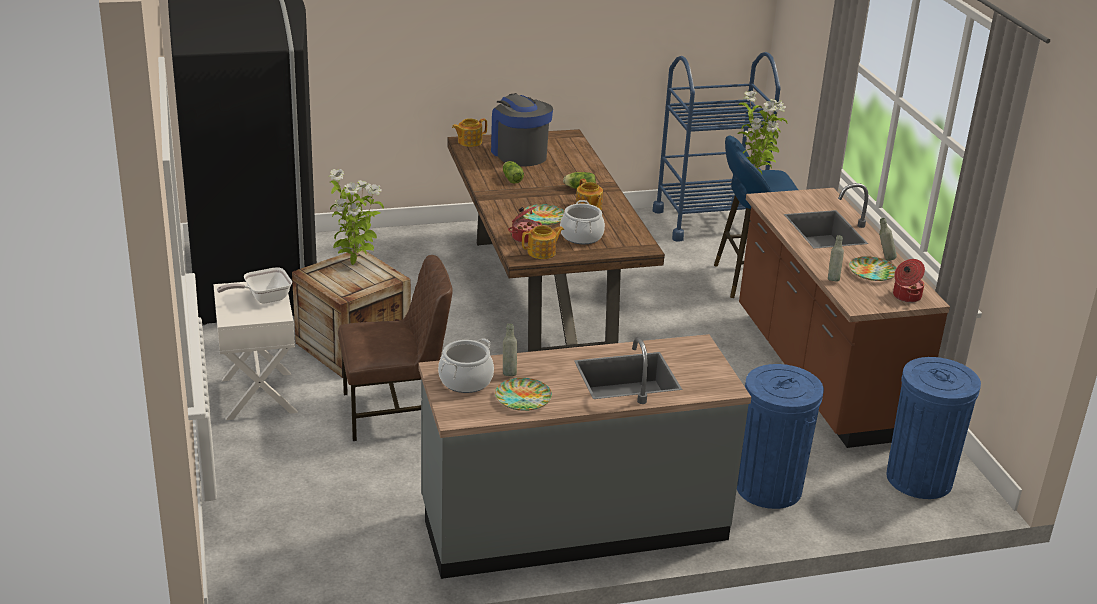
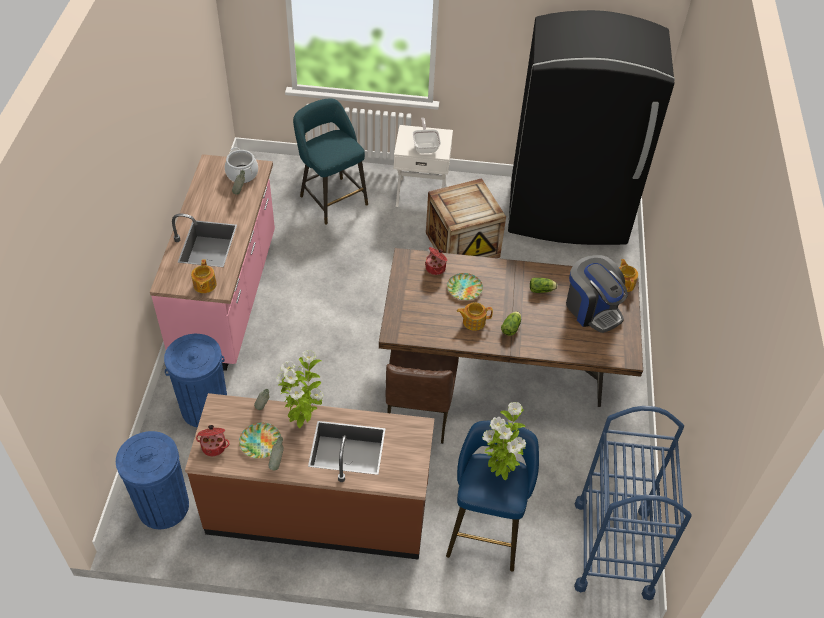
camera: 110 degrees right, 20 degrees up
(305, 475) = (331, 198): none -> turquoise stool
(355, 263) = (482, 209): potted plant -> potted plant (303, 419)
(395, 412) = (376, 248): brown chair -> brown chair (418, 413)
(519, 153) = (592, 309): coffee machine -> coffee machine turned 60 degrees clockwise
(523, 398) = (211, 192): plate -> none
(542, 252) = (408, 271): teapot -> teapot (204, 285)
(573, 523) = (228, 297): grey counter -> pink counter
(581, 236) = (425, 301): cooking pot -> none

